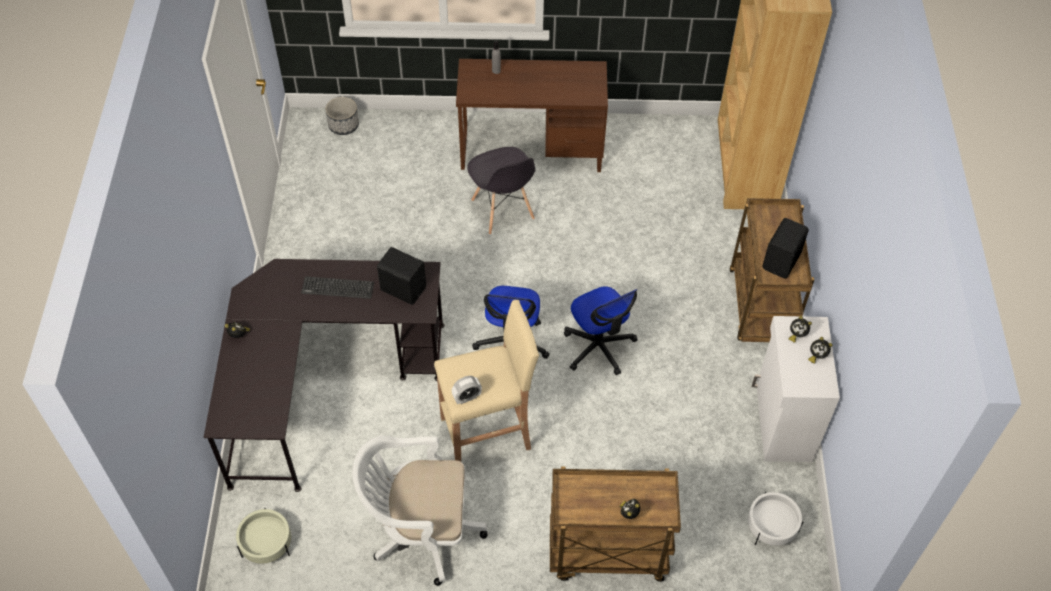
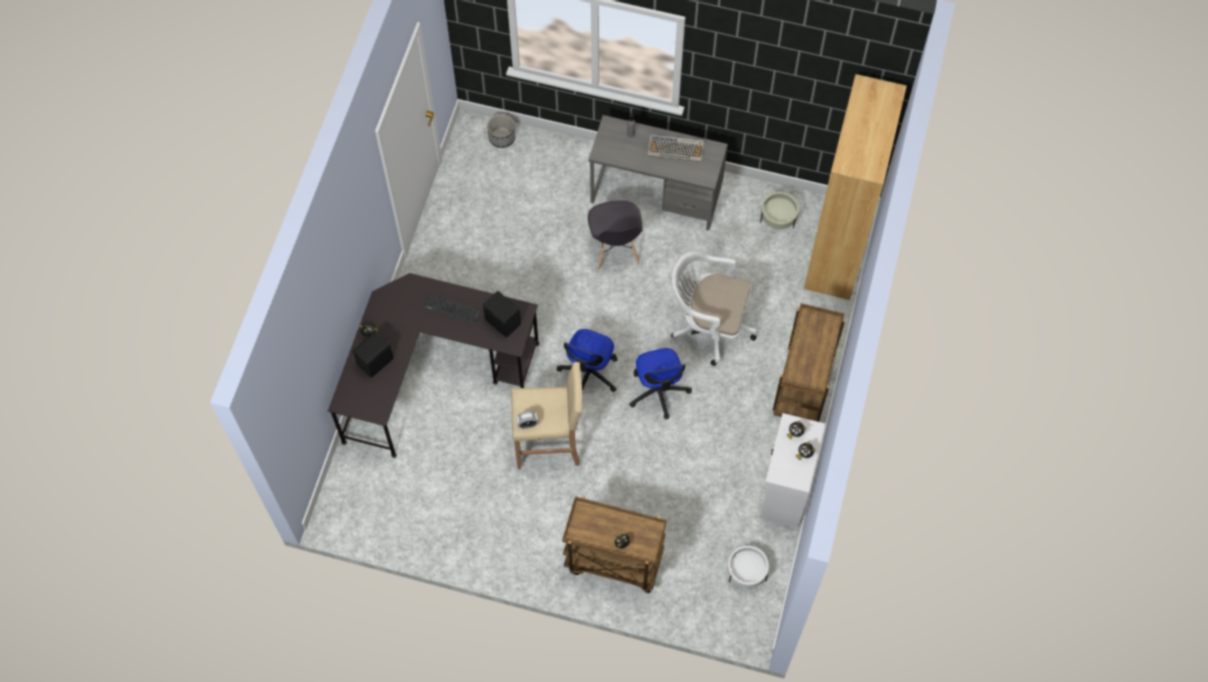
camera: 15 degrees right, 10 degrees up
(266, 544) = (362, 493): beige planter -> beige planter (778, 217)
(421, 531) = (478, 511): white office chair -> white office chair (708, 325)
(531, 149) = (656, 195): brown desk -> grey desk
(551, 75) = (676, 148): none -> keyboard
(782, 261) = (811, 365): black speaker -> black speaker (376, 362)

